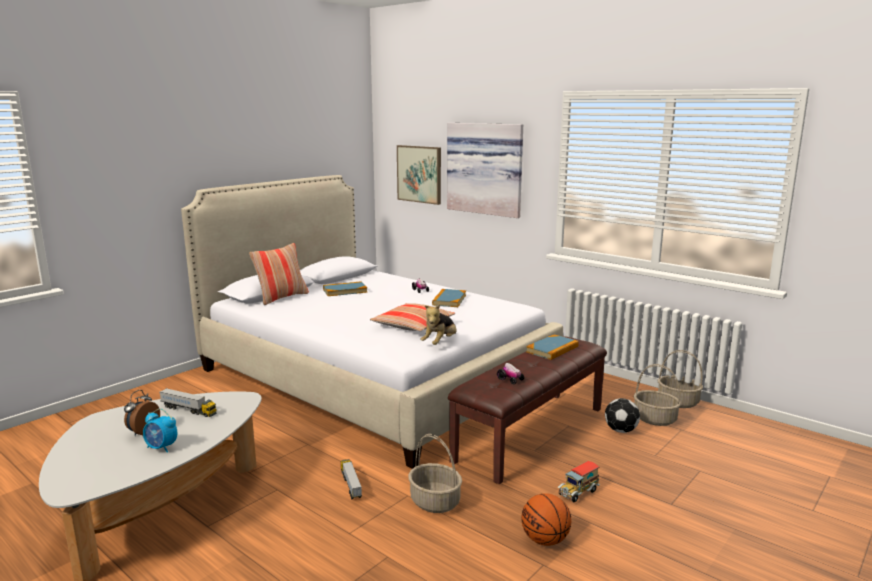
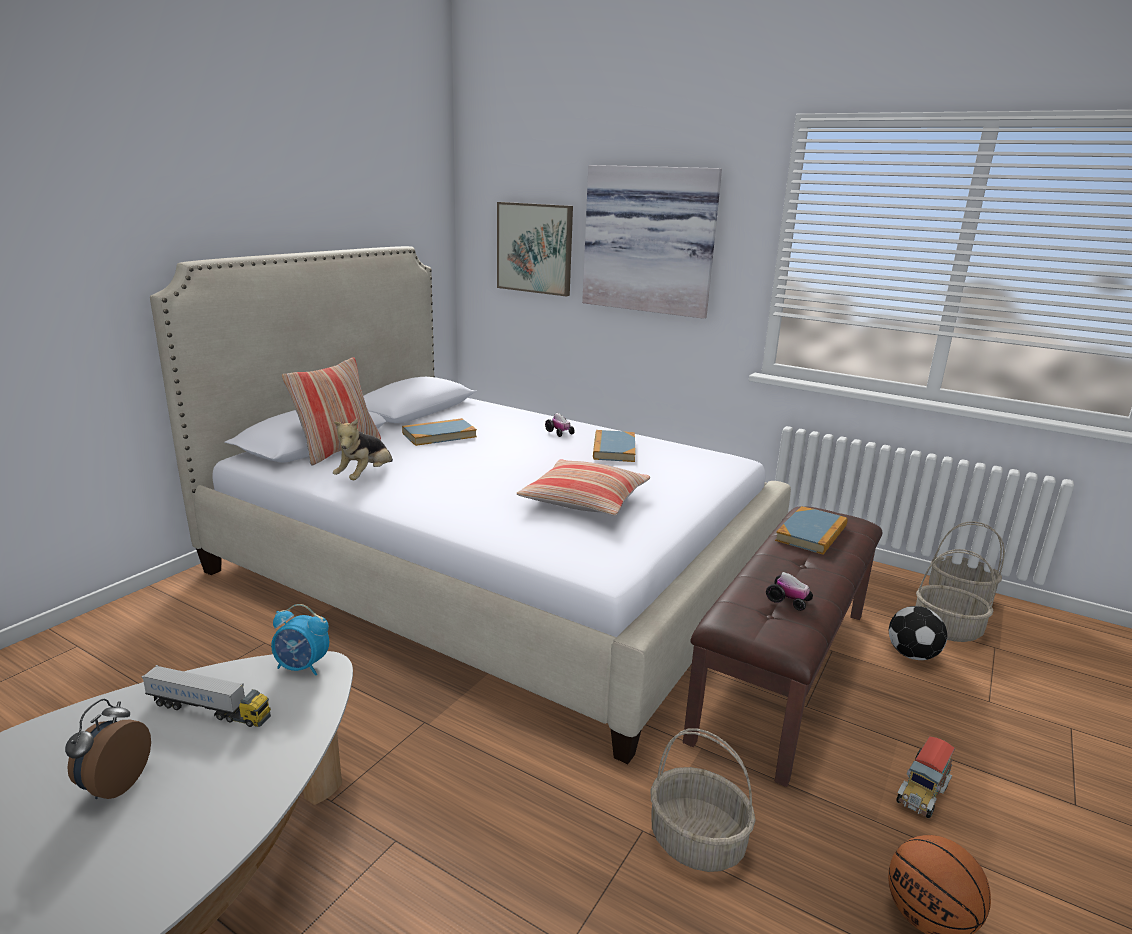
camera: 10 degrees left, 5 degrees up
(161, 448) = (164, 832): alarm clock -> alarm clock (302, 667)
(351, 485) = (531, 814): toy truck -> none
(440, 343) = (649, 534): plush toy -> plush toy (365, 476)

